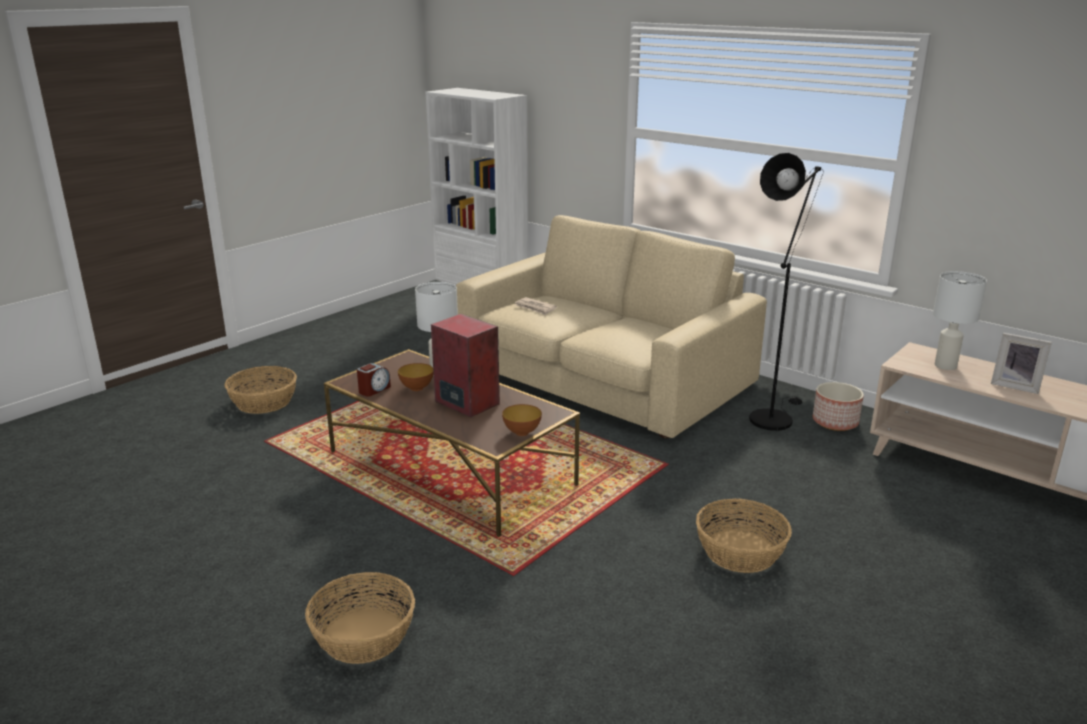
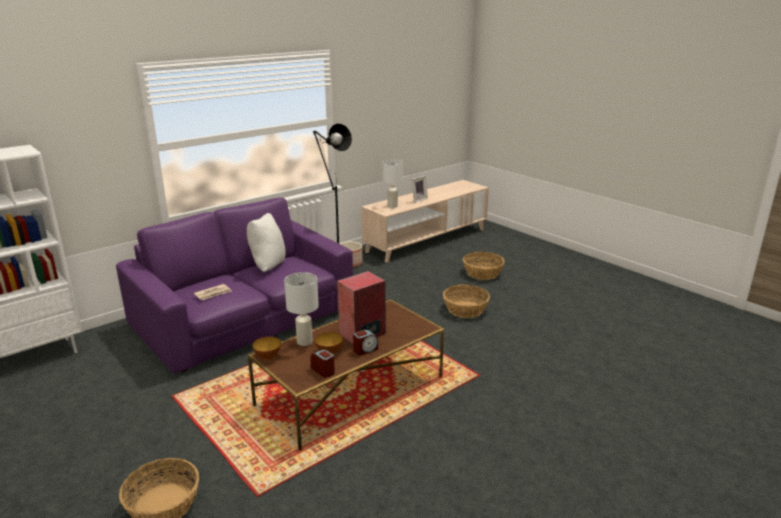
camera: 80 degrees left, 0 degrees up
(362, 636) = (535, 432): basket -> basket (482, 273)
(425, 408) = (365, 350): none -> alarm clock
(522, 432) = (412, 318): bowl -> bowl (268, 357)
(603, 377) = (245, 318): beige sofa -> purple sofa
(639, 325) = (267, 266): none -> white pillow

